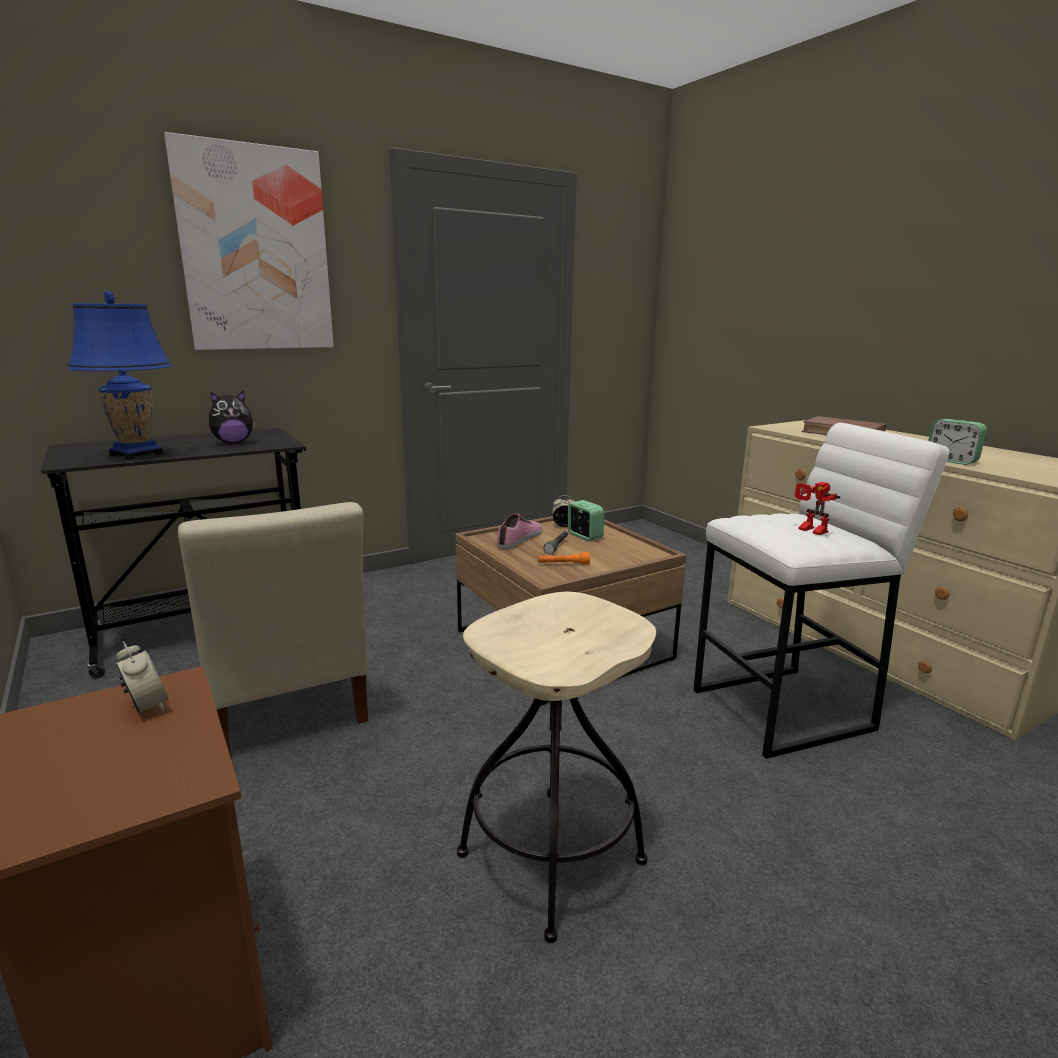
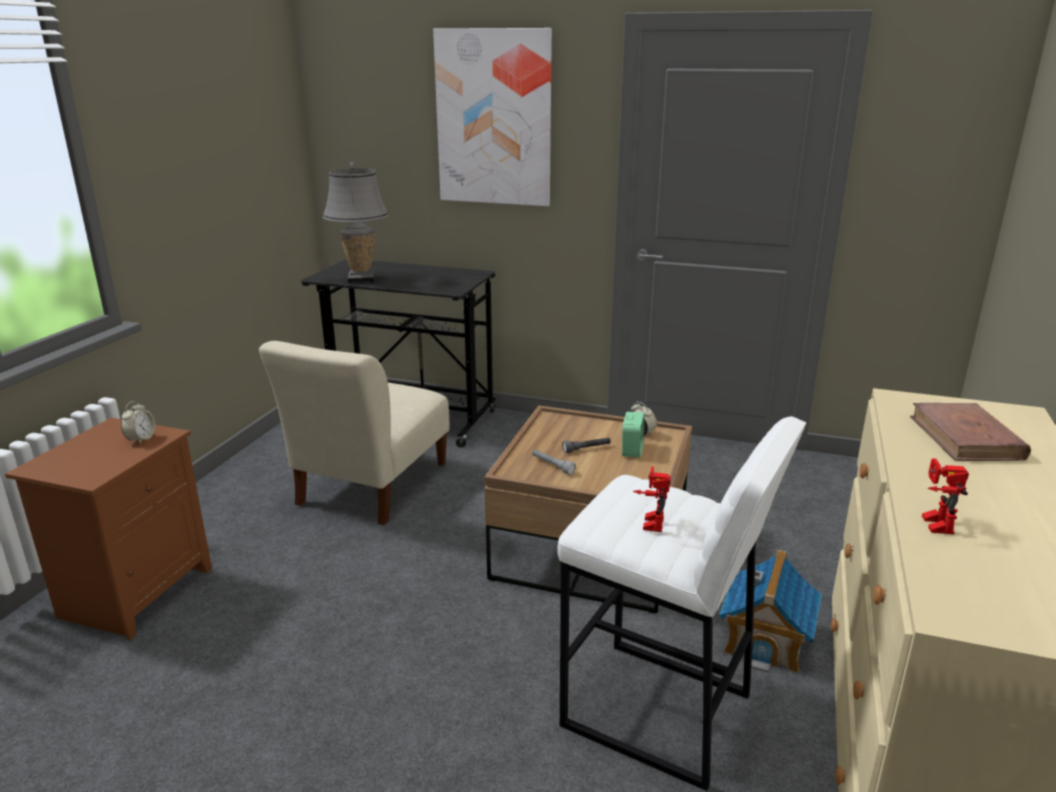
camera: 50 degrees right, 5 degrees up
(136, 455) = (361, 279): blue table lamp -> grey table lamp
(233, 442) = (431, 280): plush toy -> none
(520, 539) = (575, 430): shoe -> none
(552, 856) = (329, 663): beige stool -> none
(563, 564) = (552, 466): orange flashlight -> grey flashlight
(744, 639) = (766, 640): none -> toy house
(951, 461) = (931, 523): alarm clock -> toy robot

